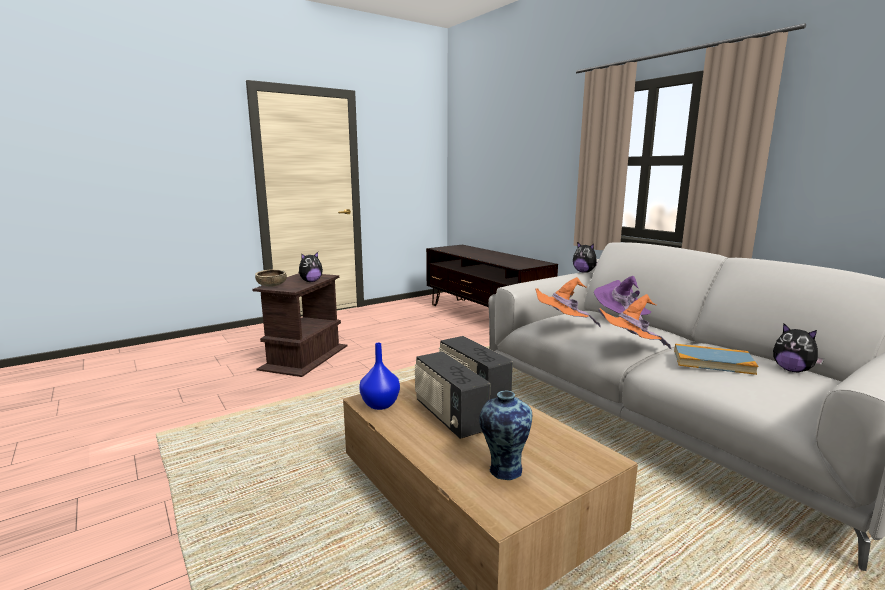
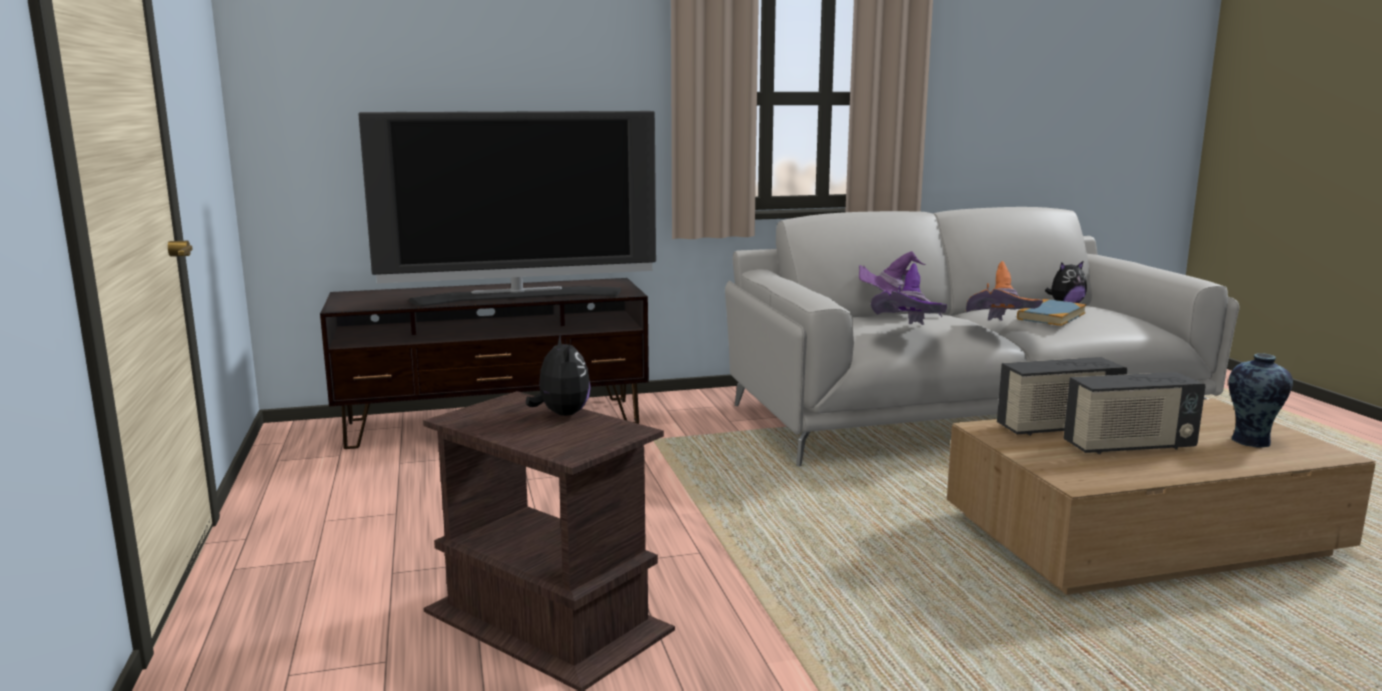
camera: 70 degrees left, 0 degrees up
(271, 285) = (563, 448): brown bowl -> none
(381, 404) = (1094, 476): blue vase -> none
(485, 258) = (519, 297): none -> television
(562, 326) = (908, 335): orange hat -> purple hat
(584, 272) = (761, 271): plush toy -> none

